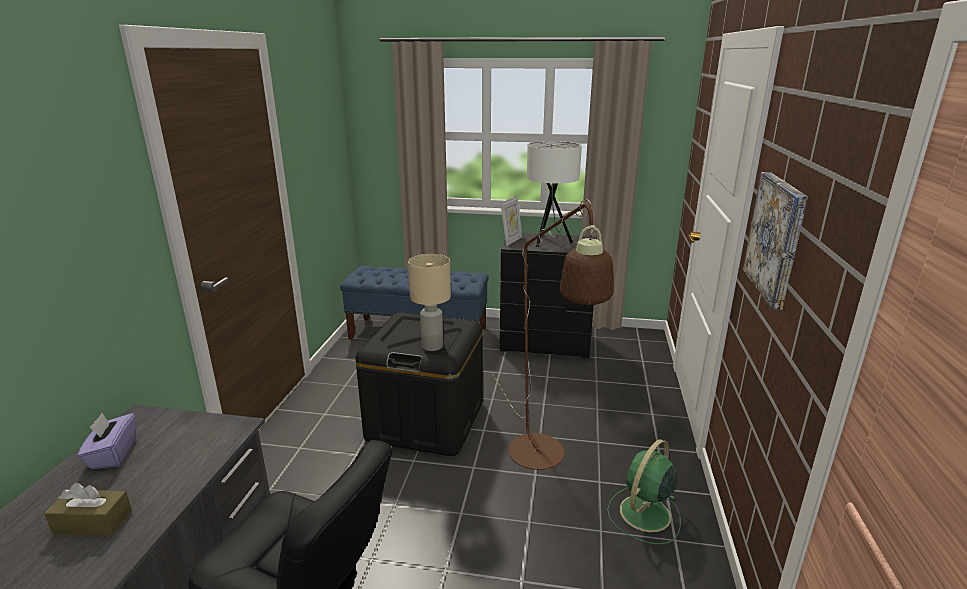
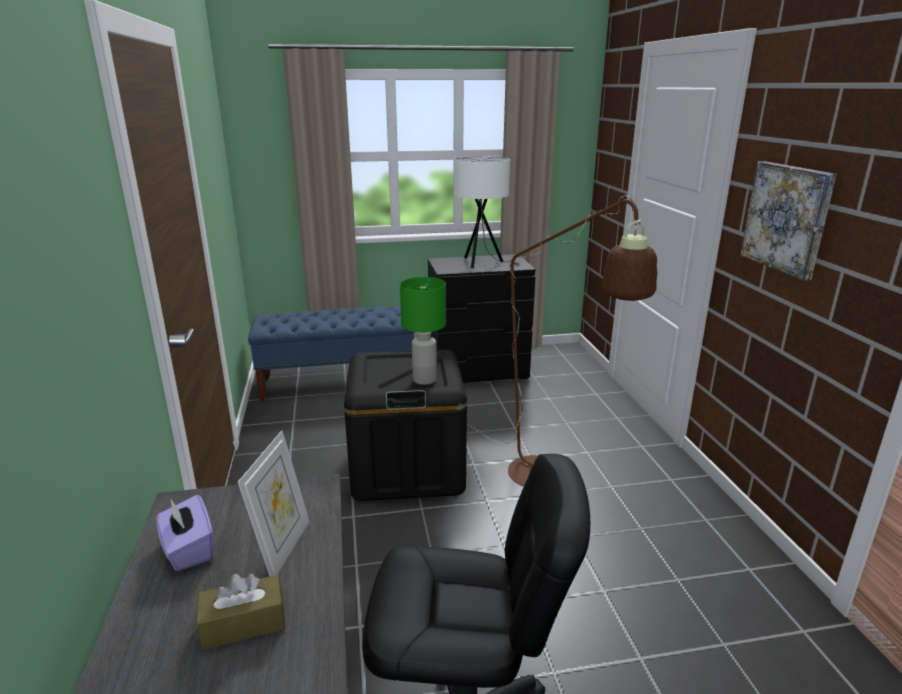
camera: 20 degrees left, 0 degrees up
(431, 346) = (424, 380): beige table lamp -> green table lamp
(511, 241) = (439, 265): picture frame -> picture frame (283, 548)
(643, 514) = (668, 505): green fan -> none

